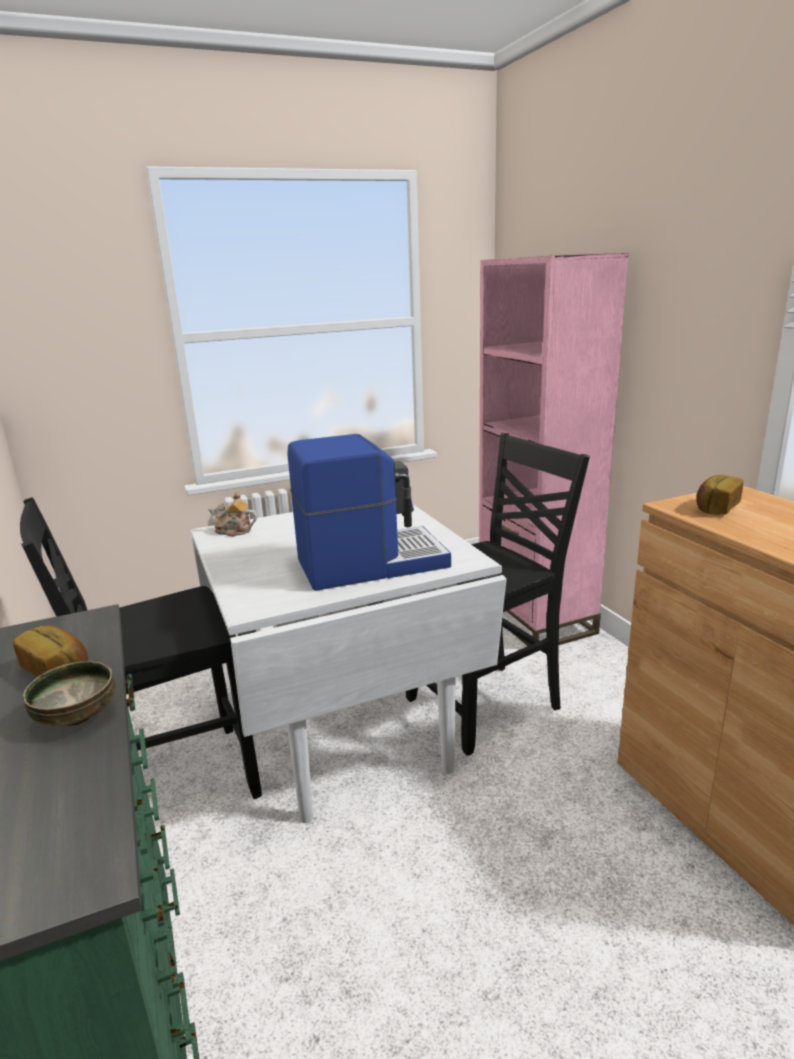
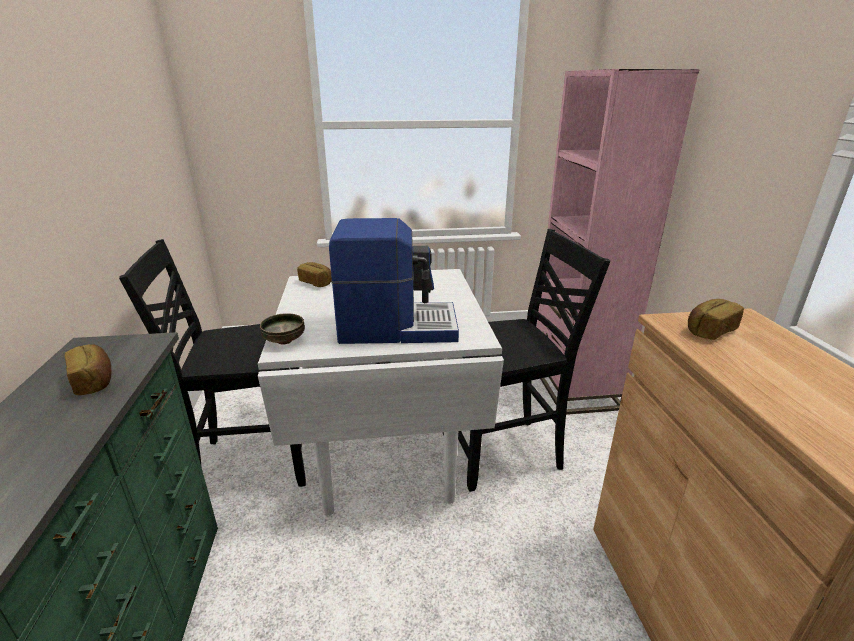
camera: 15 degrees right, 5 degrees up
(78, 717) = (75, 423): bowl -> bowl (285, 341)
(234, 531) = (316, 282): teapot -> bread

